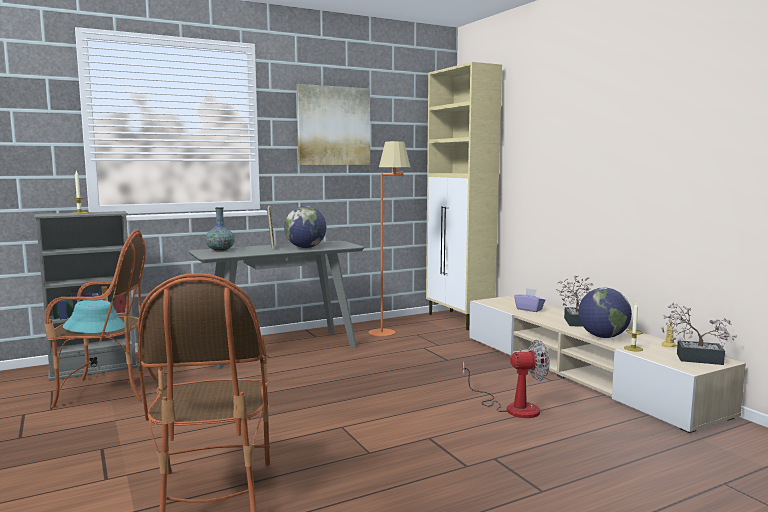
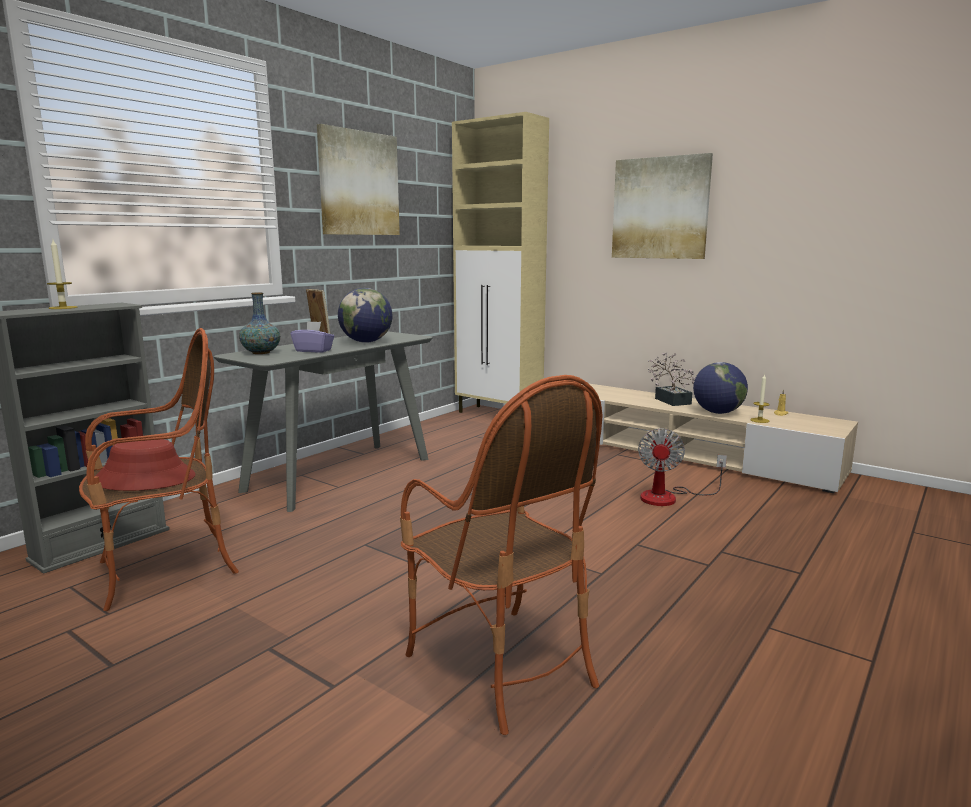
camera: 25 degrees left, 5 degrees up
(95, 327) = (145, 479): turquoise hat -> red hat
(389, 335) = (447, 441): orange floor lamp -> none
(512, 407) = (669, 497): fan -> fan turned 135 degrees clockwise
(529, 309) = (610, 393): purple tissue box -> purple tissue box (313, 350)
(580, 141) = (660, 208): none -> picture
(693, 358) = (817, 423): potted plant -> none

